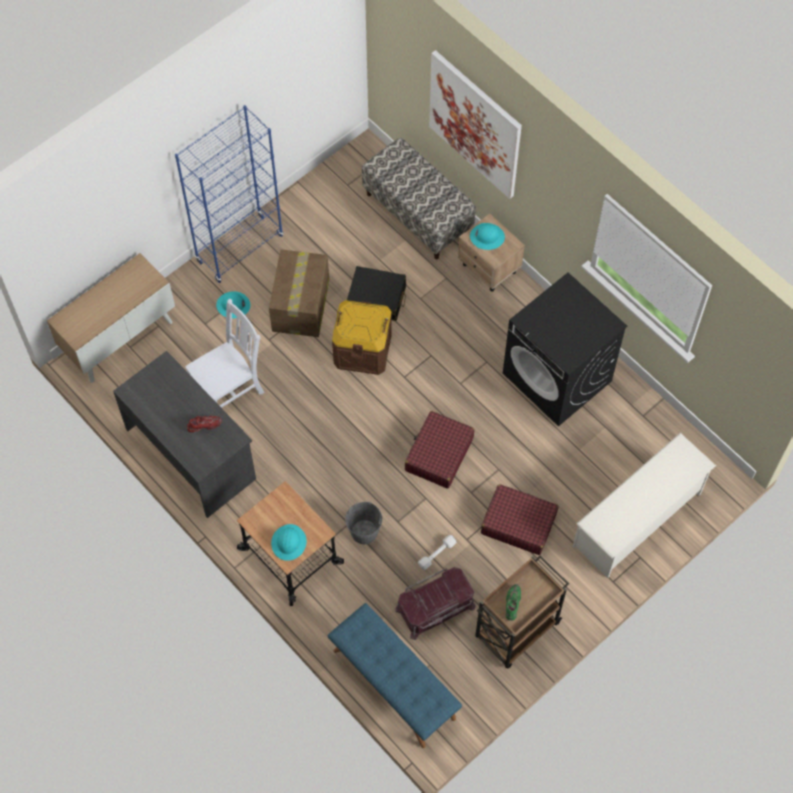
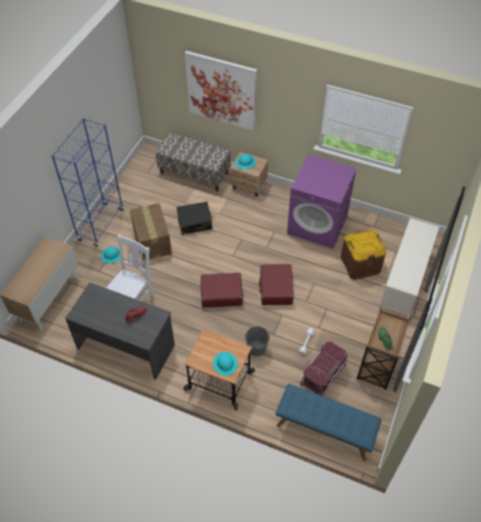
camera: 25 degrees left, 10 degrees down
(362, 350) = (201, 251): brown storage box -> brown storage box (360, 264)
(518, 523) = (342, 307): red suitcase -> red suitcase (221, 294)
(558, 377) = (317, 225): black washing machine -> purple washing machine

